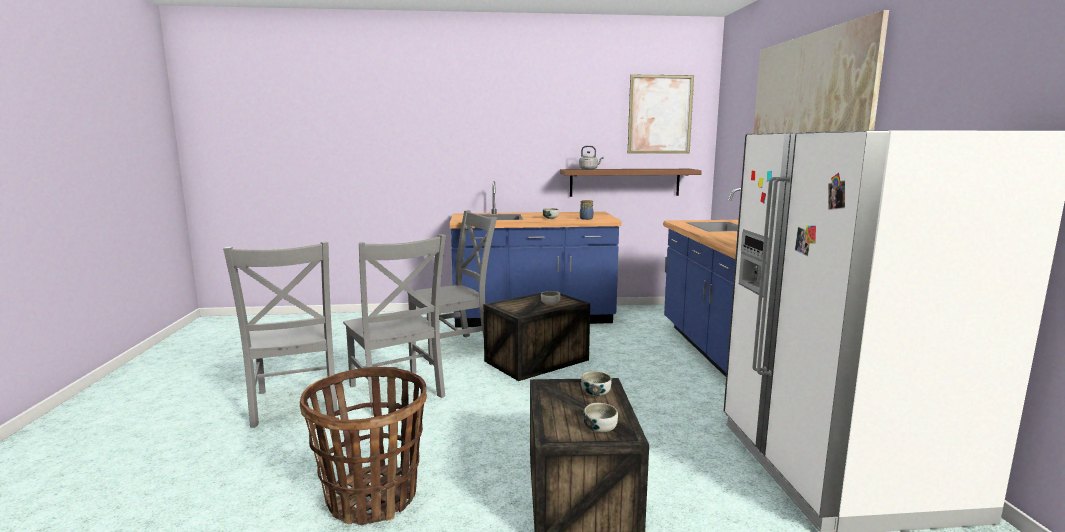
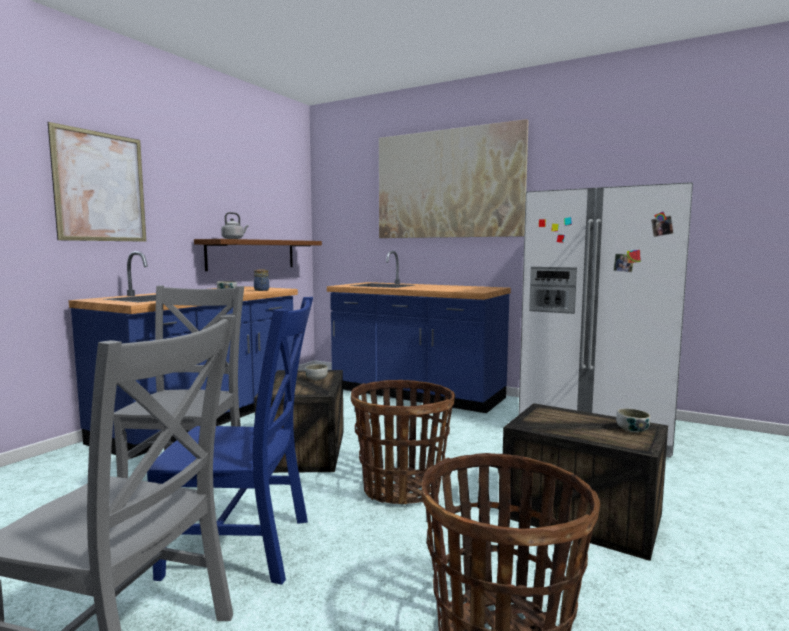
camera: 55 degrees left, 5 degrees down
(396, 393) = (245, 548): grey chair -> blue chair
(524, 410) = (402, 488): none -> basket
(596, 393) = (559, 415): bowl -> none
(660, 114) = (274, 187): picture -> picture (100, 187)

